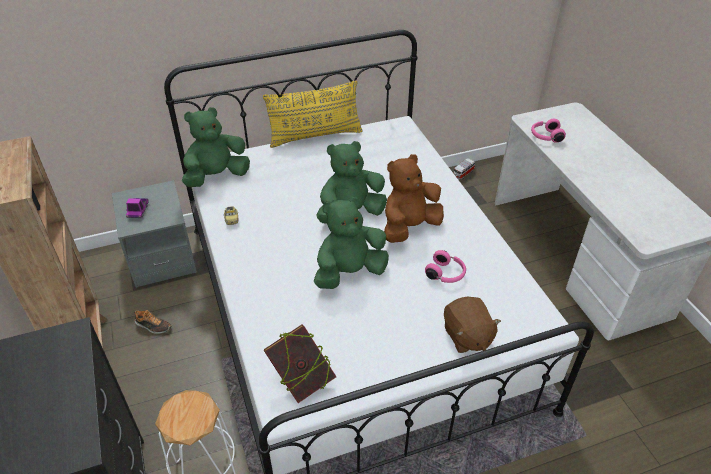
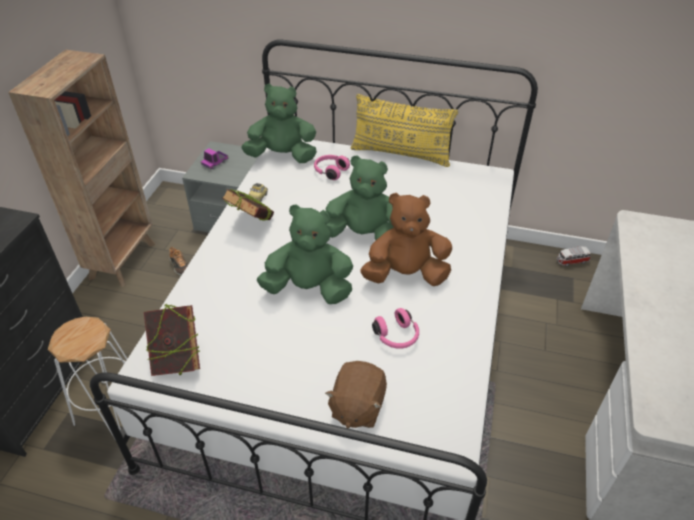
camera: 35 degrees right, 0 degrees up
(249, 245) = (251, 224): none -> book
(545, 136) = (640, 247): pink headphones -> pink headphones (330, 171)

